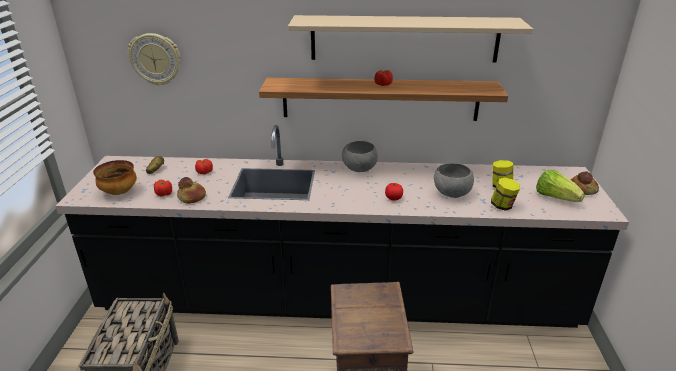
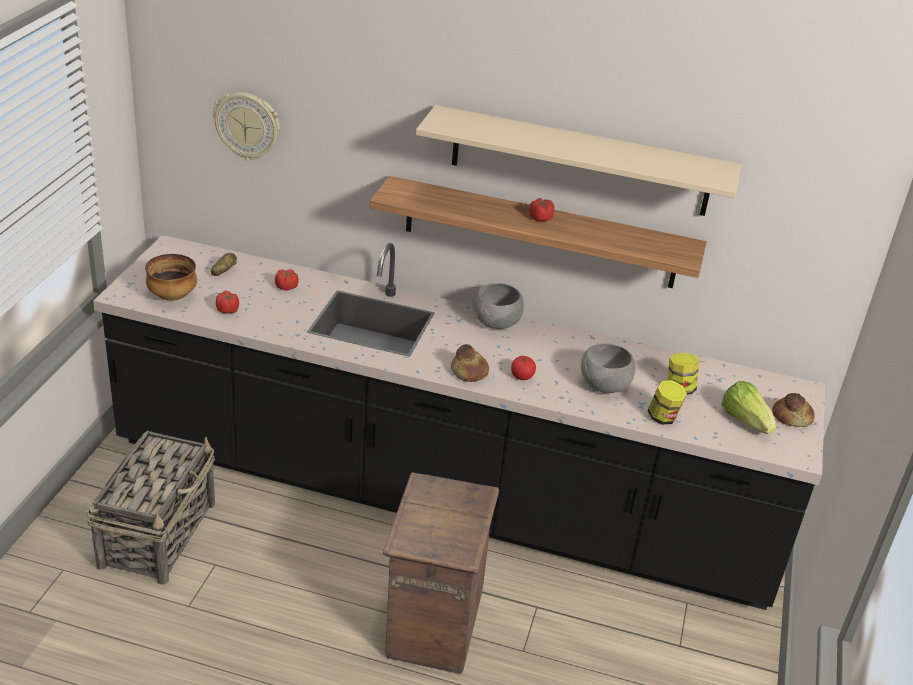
camera: 10 degrees right, 5 degrees up
(192, 197) = (262, 322): bread -> bread (469, 372)

